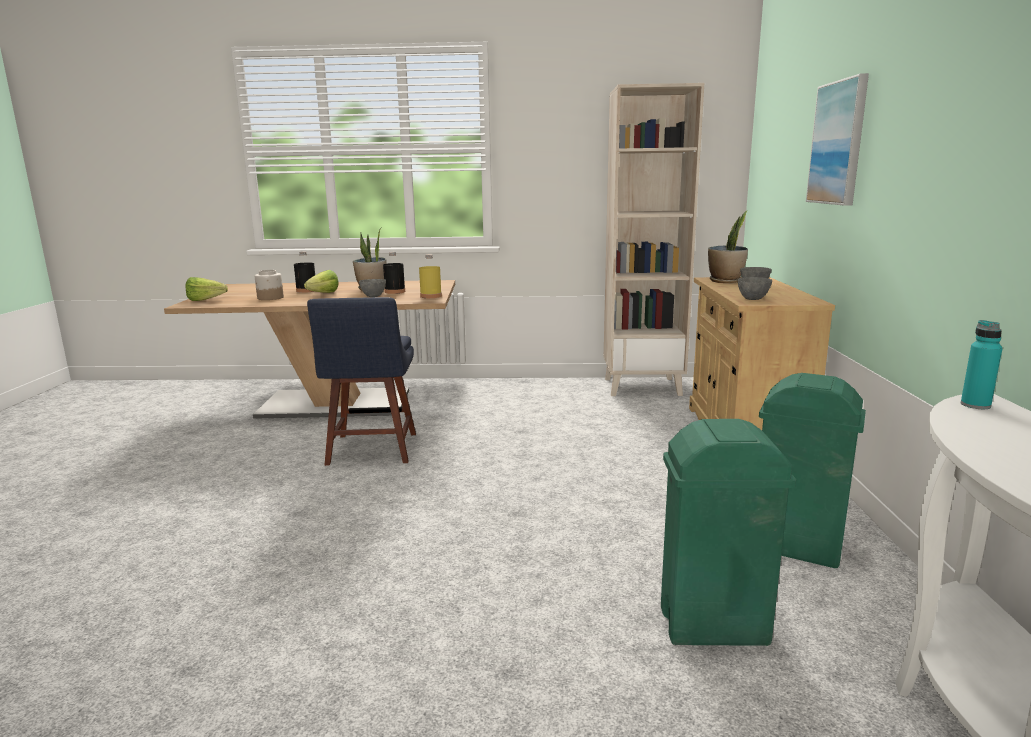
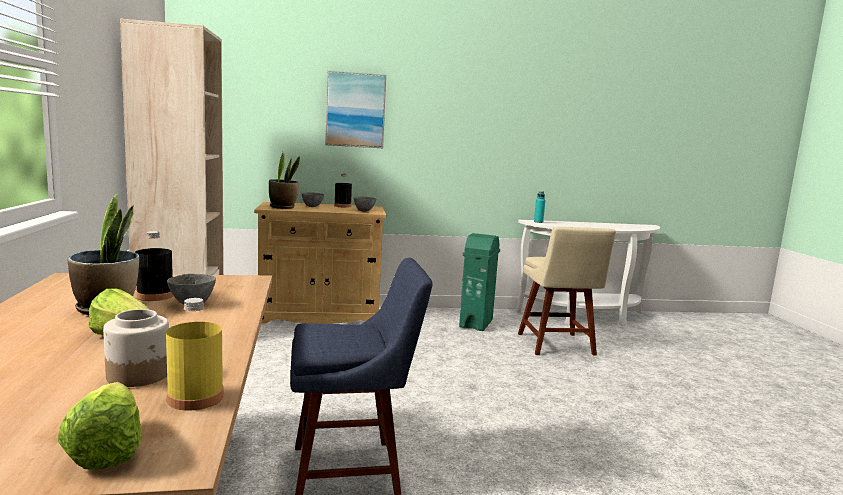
camera: 100 degrees left, 5 degrees down
(306, 290) = (57, 355): black bottle -> black bottle (342, 206)
(431, 296) = (216, 280): yellow bottle -> yellow bottle (195, 397)
(712, 626) = (557, 345): green trash can -> beige chair

